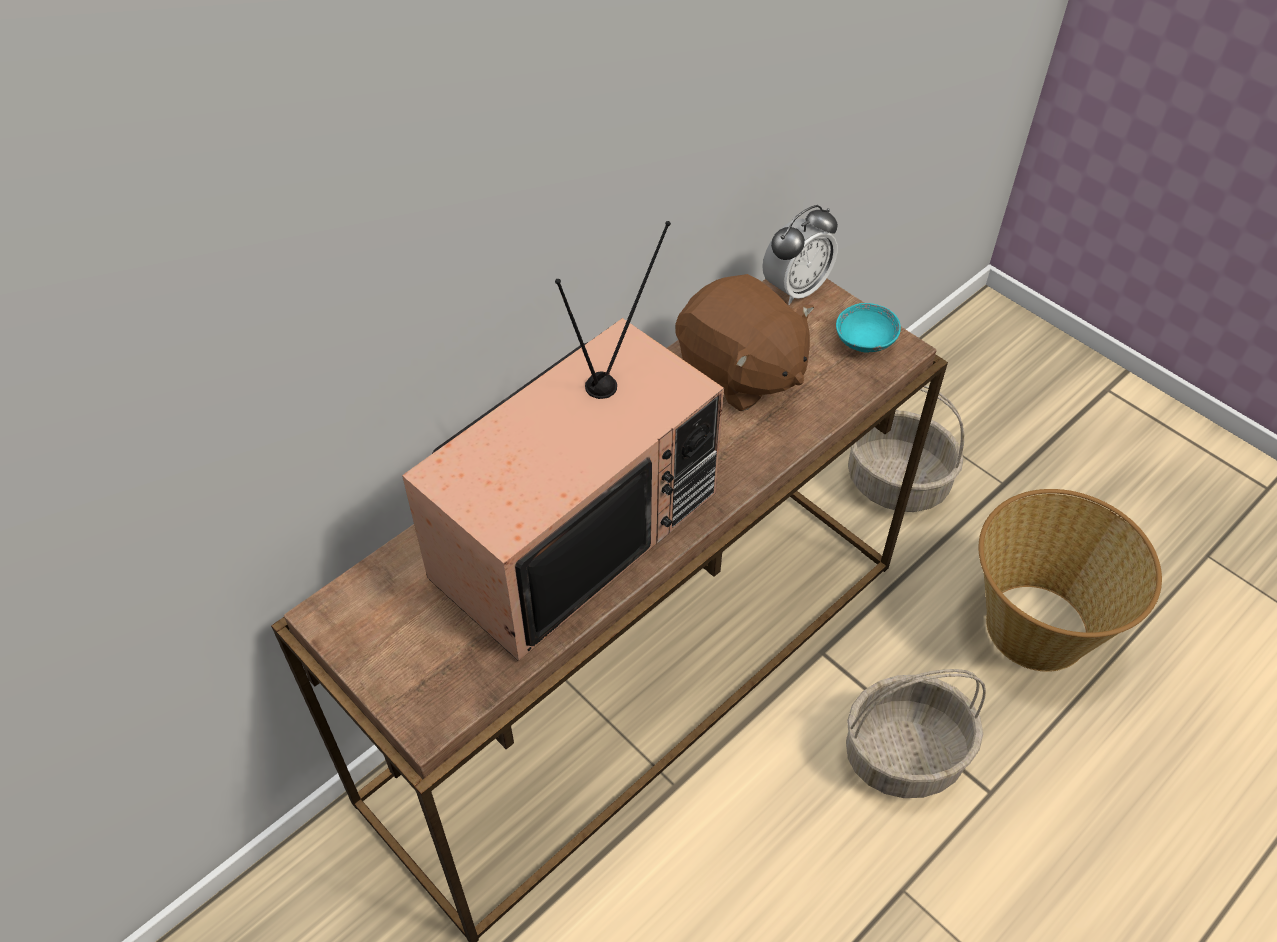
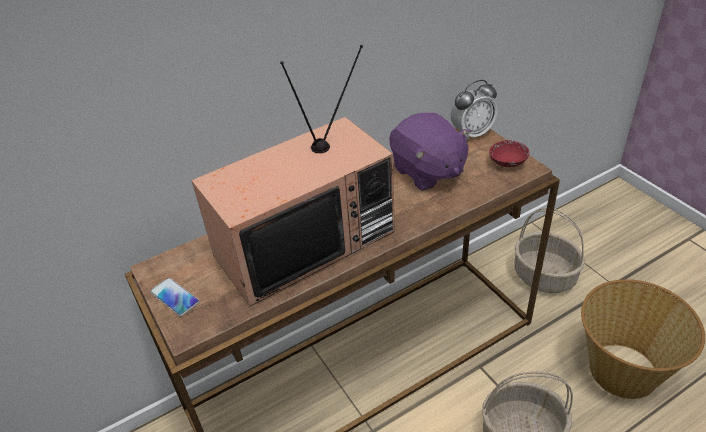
camera: 15 degrees right, 10 degrees down
(385, 662) = (174, 297): none -> phone
(740, 372) = (427, 172): brown plush toy -> purple plush toy
(865, 341) = (507, 162): turquoise bowl -> red bowl

